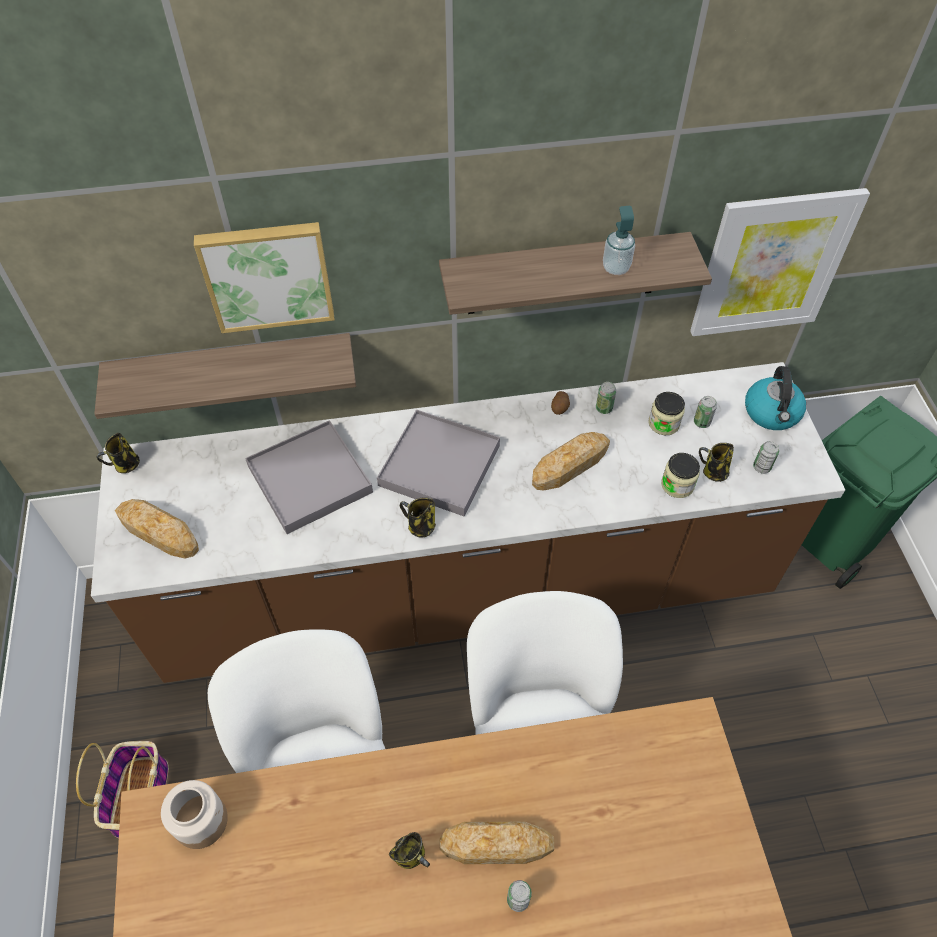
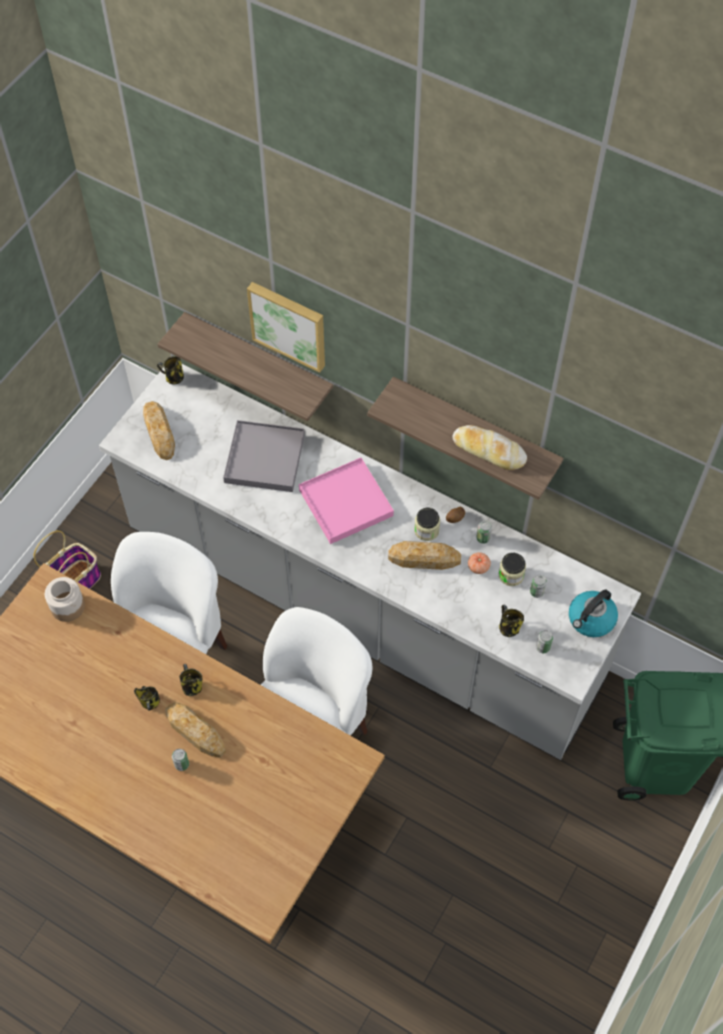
camera: 40 degrees right, 5 degrees up
(420, 527) = (299, 532): mug -> mug (191, 686)
(440, 465) = (346, 503): grey tray -> pink tray
(468, 592) = (361, 608): brown counter -> grey counter
(616, 268) = (489, 451): soap dispenser -> bread
(627, 436) = (478, 567): none -> tomato
(677, 485) = (476, 618): jar -> jar (426, 530)
(772, 264) = (627, 515): picture -> none

